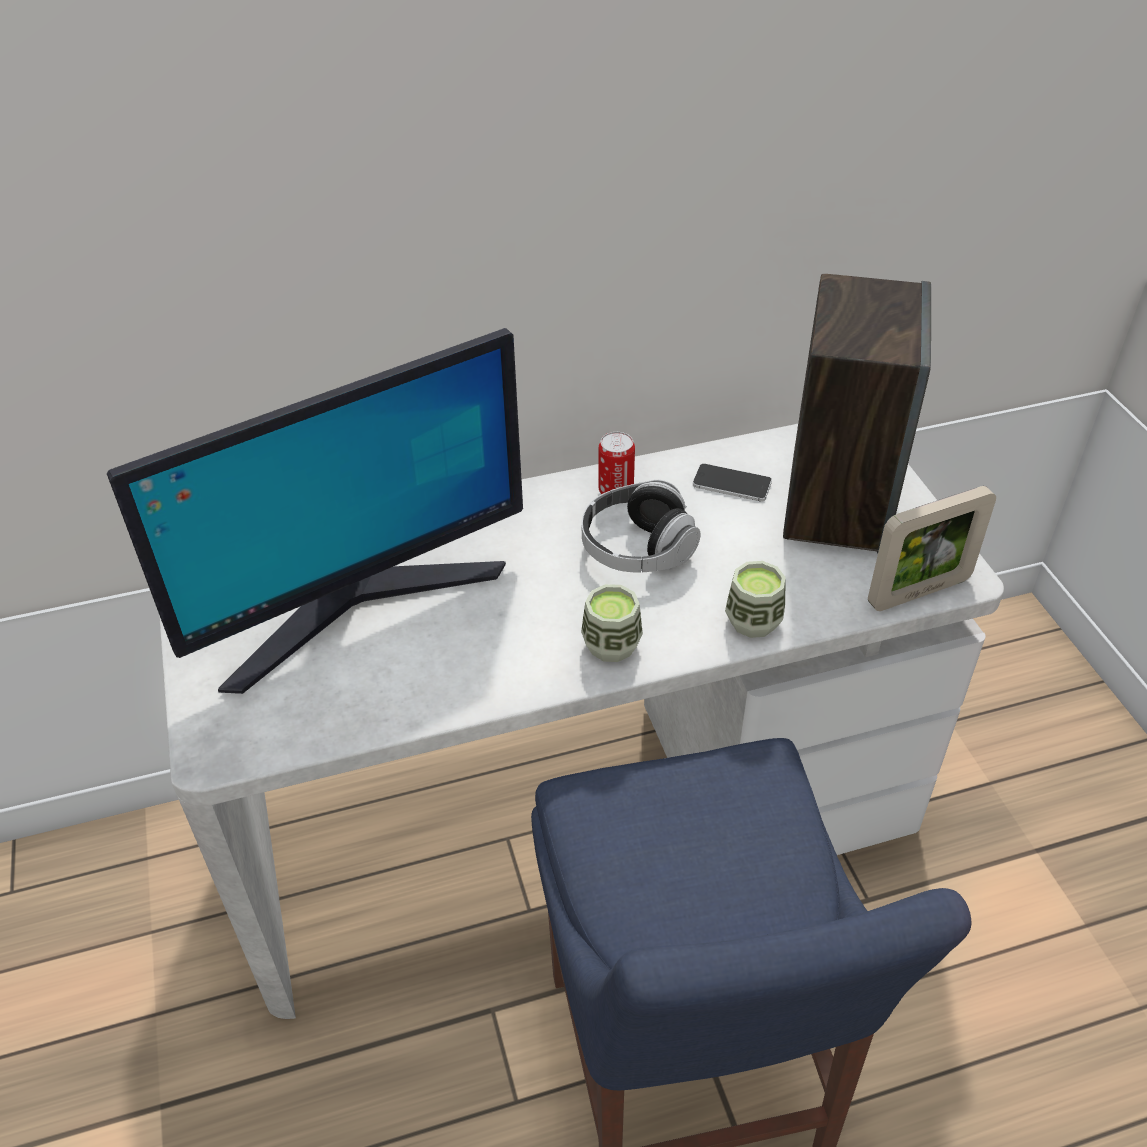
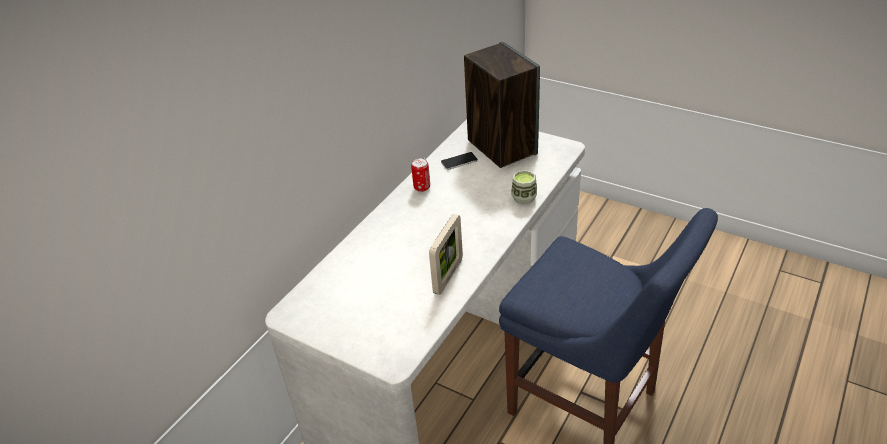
camera: 40 degrees left, 5 degrees down
(357, 605) = (377, 282): monitor -> none
(611, 645) = (488, 234): cup -> none
(637, 549) = (455, 200): headphones -> none
(919, 592) = (561, 159): picture frame -> picture frame (448, 276)

